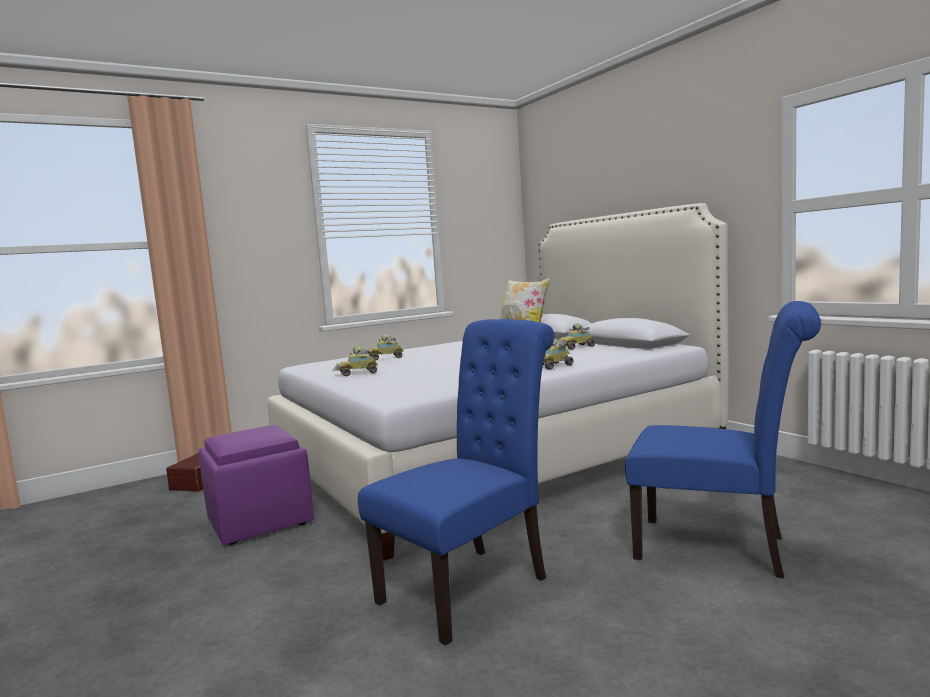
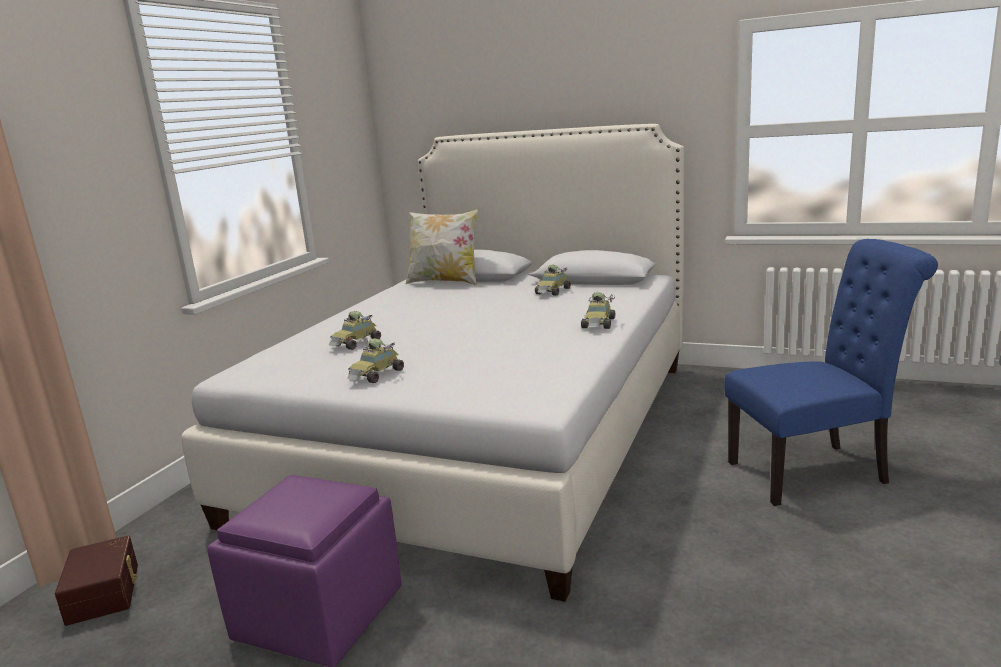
camera: 35 degrees left, 10 degrees up
(472, 586) = (694, 589): blue chair -> none

